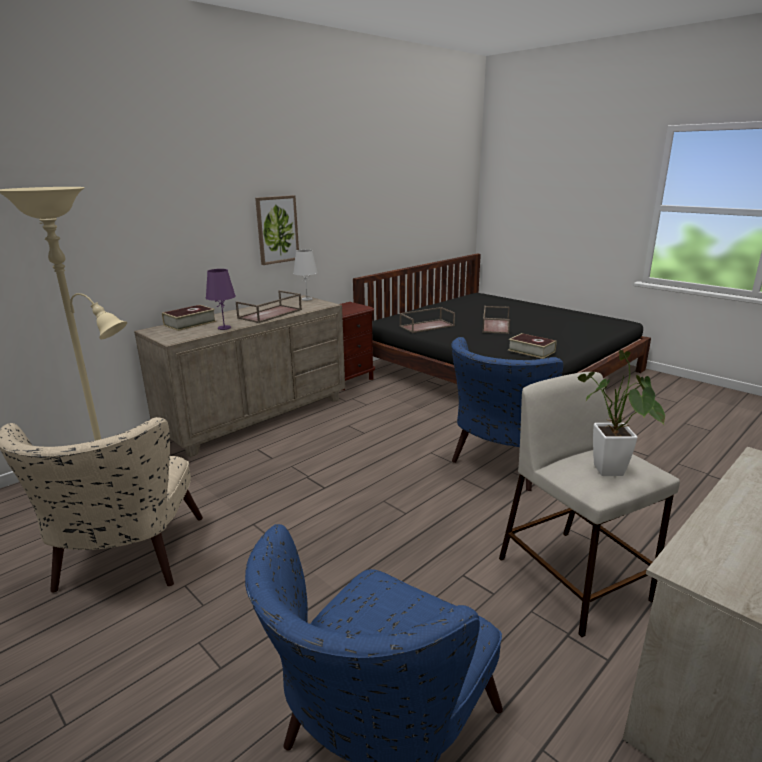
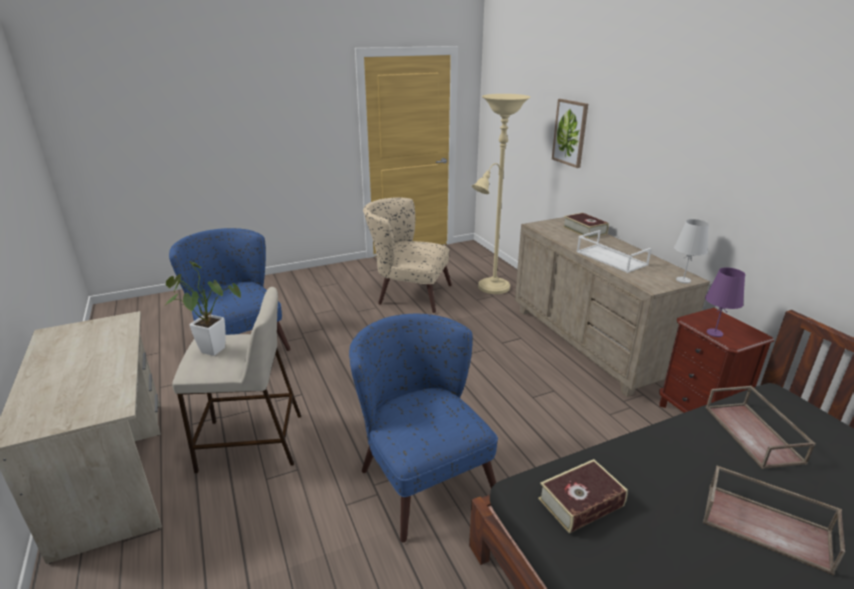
camera: 110 degrees right, 5 degrees up
(224, 328) = (564, 240): purple table lamp -> purple table lamp (714, 333)
(270, 314) = (610, 258): brown tray -> white tray
(277, 229) = (706, 188): picture -> picture (570, 133)

